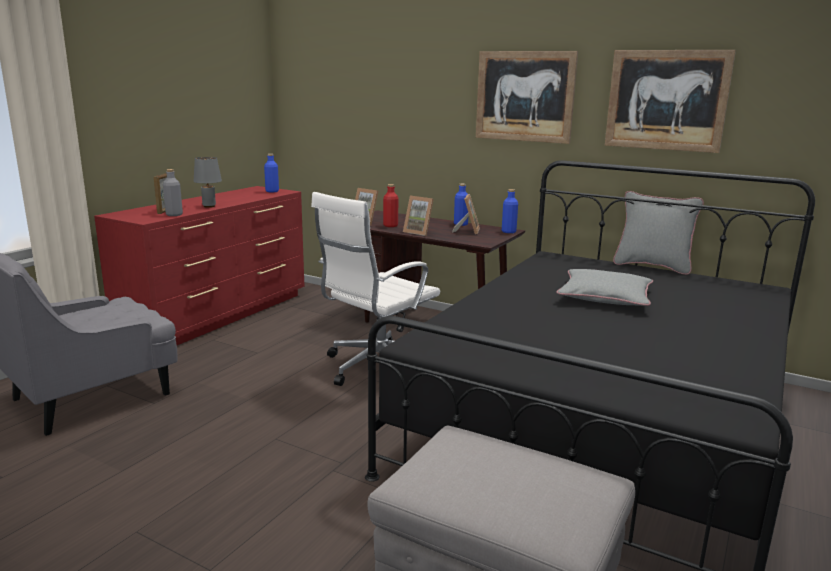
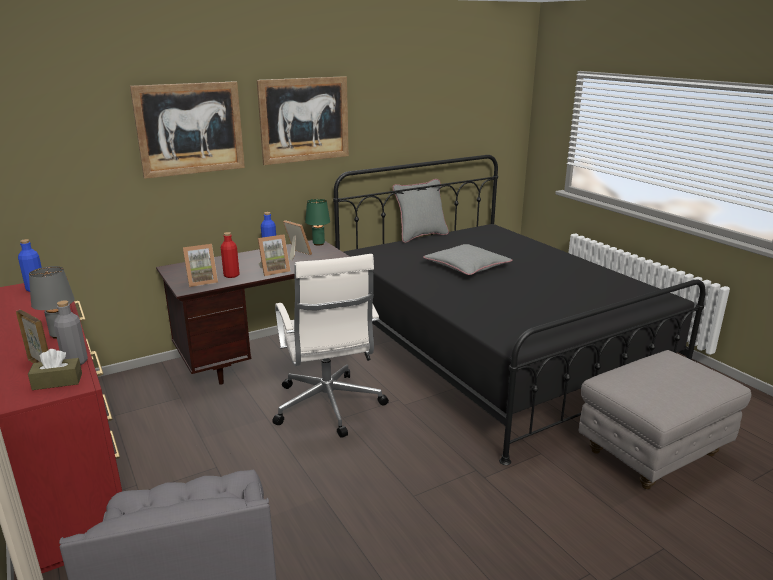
camera: 60 degrees left, 5 degrees up
(146, 217) = (57, 381): none -> brown tissue box
(508, 231) = (319, 244): blue bottle -> green table lamp
(666, 100) = (410, 111): picture -> picture (190, 129)

